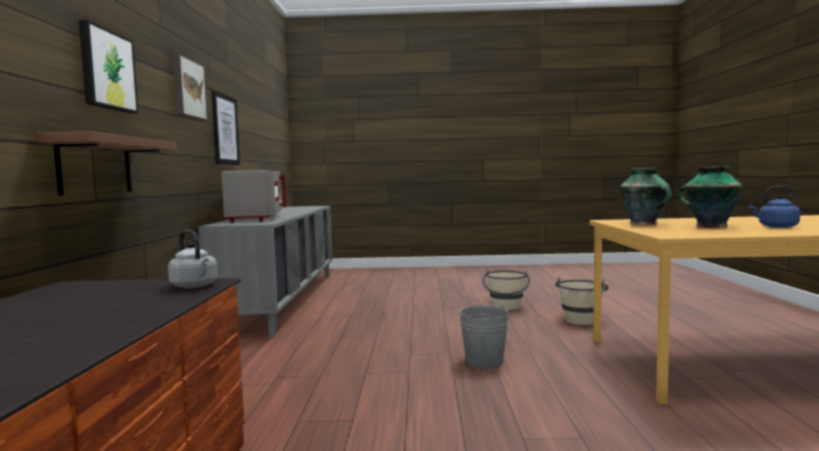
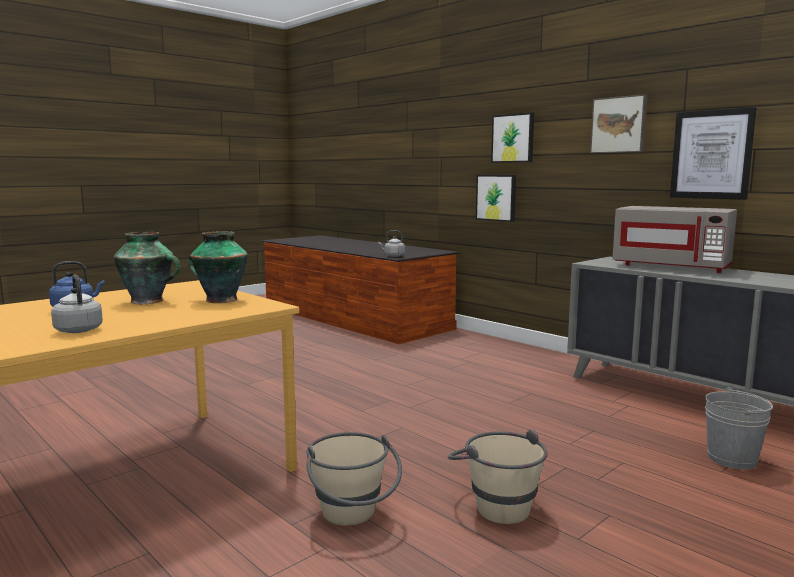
camera: 135 degrees right, 5 degrees up
(95, 166) = (496, 197): brown shelf -> picture
(484, 361) = (368, 409): grey bucket -> grey bucket (732, 459)
(747, 219) = (78, 330): none -> grey kettle

